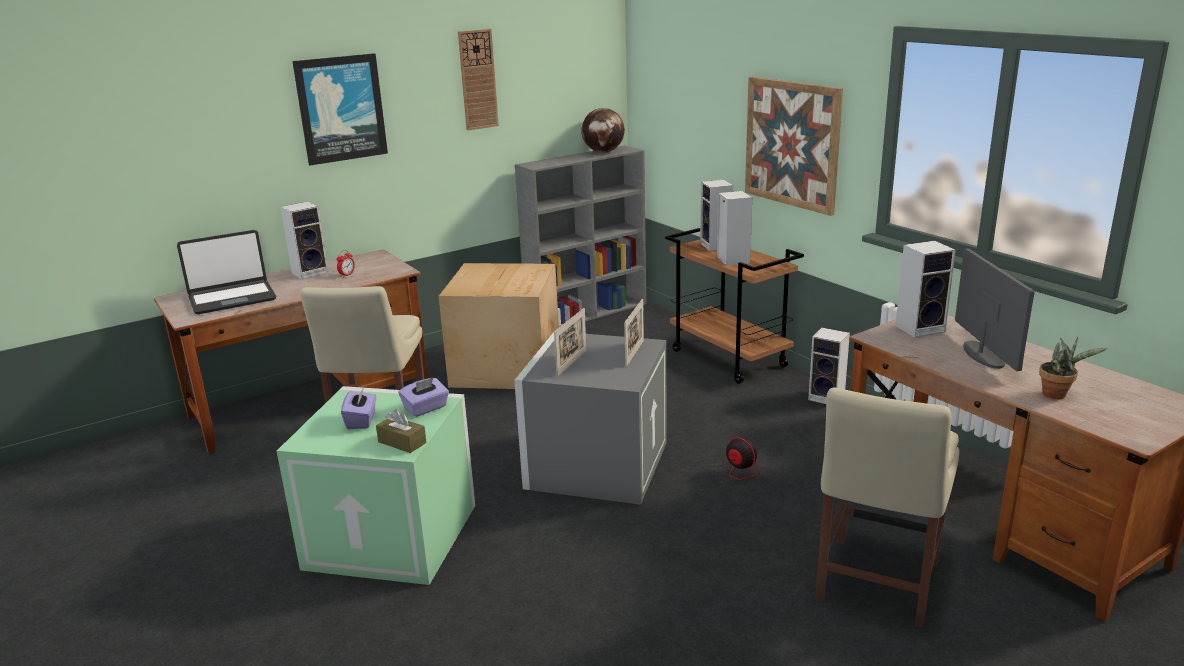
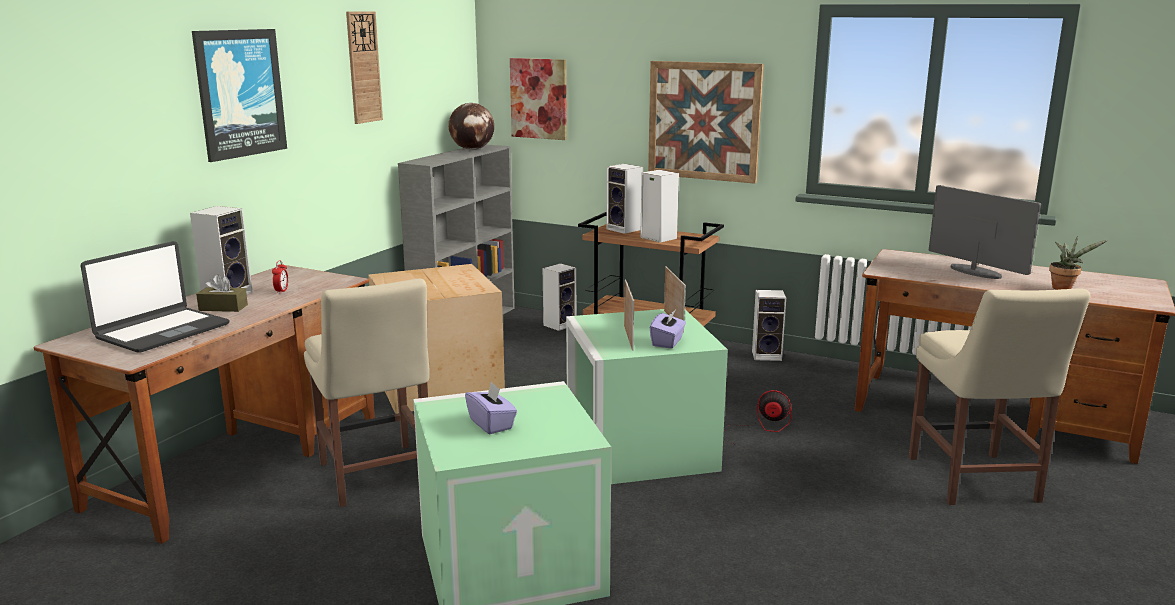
camera: 30 degrees left, 5 degrees down
(402, 442) = (570, 433): brown tissue box -> brown tissue box (223, 307)
(426, 409) = (545, 400): purple tissue box -> purple tissue box (667, 342)
(596, 463) = (637, 448): grey storage box -> green storage box
(667, 106) = (539, 98): none -> picture
(921, 328) = (903, 262): speaker -> speaker (560, 324)

